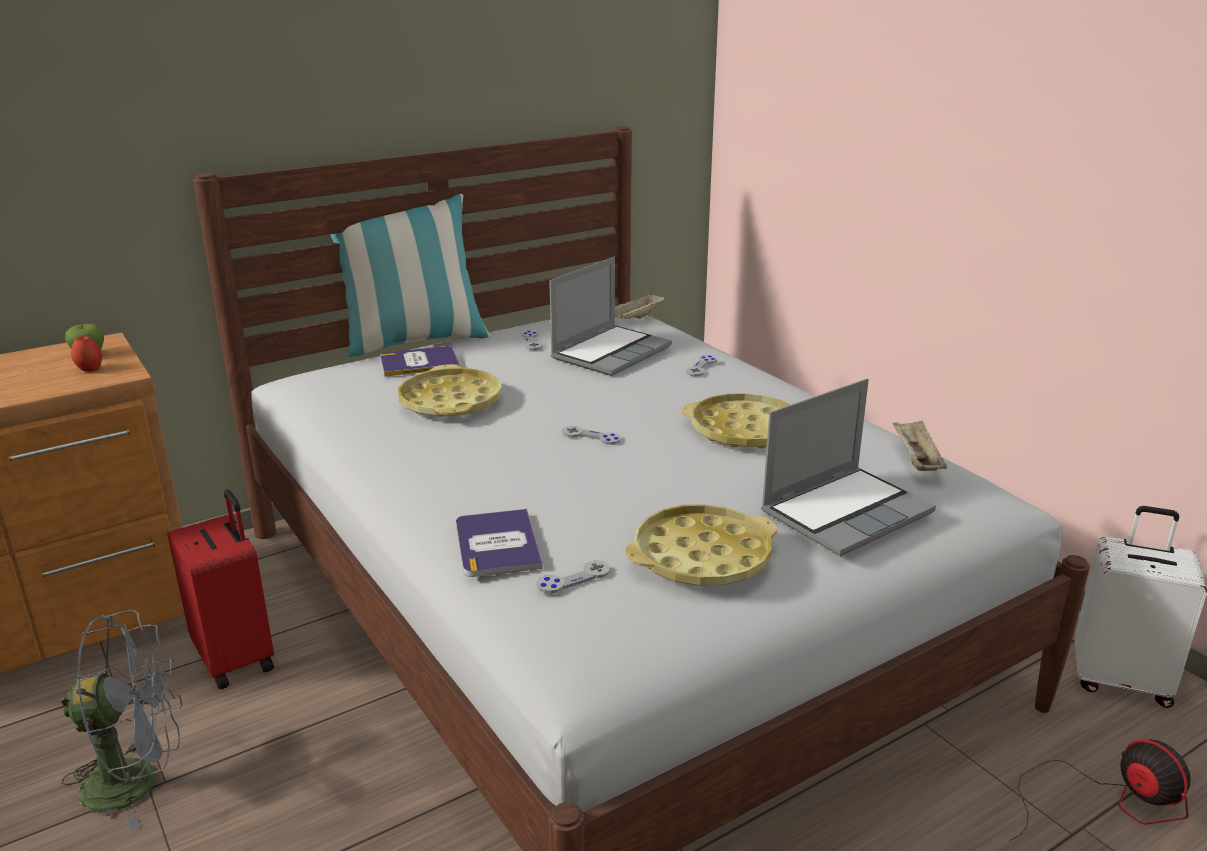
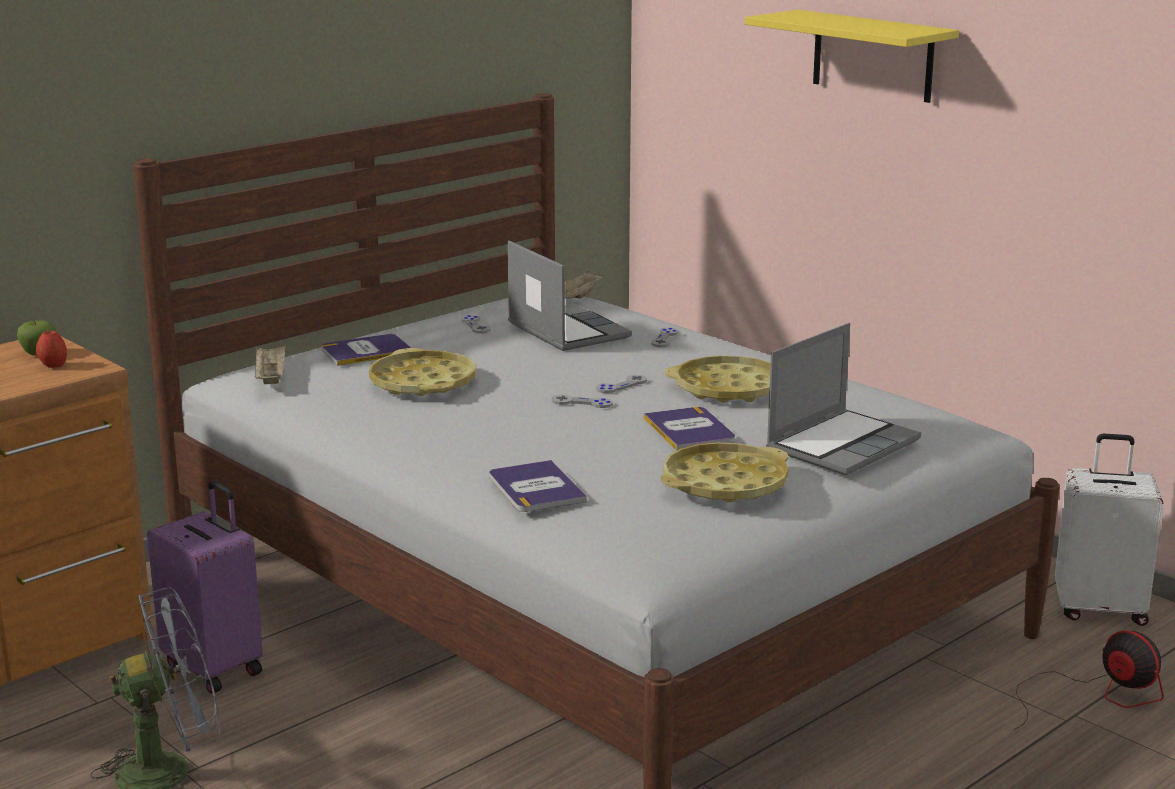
camera: 10 degrees left, 5 degrees down
(237, 658) = (215, 667): red suitcase -> purple suitcase
(414, 341) = (343, 333): pillow -> none
(573, 578) = (618, 506): grey game controller -> grey game controller (621, 385)
(611, 352) = (566, 330): laptop -> laptop turned 60 degrees counterclockwise
(687, 480) = (689, 430): none -> book
(915, 460) = (895, 402): beige tray -> beige tray (270, 378)
(933, 94) = (872, 56): none -> yellow shelf

